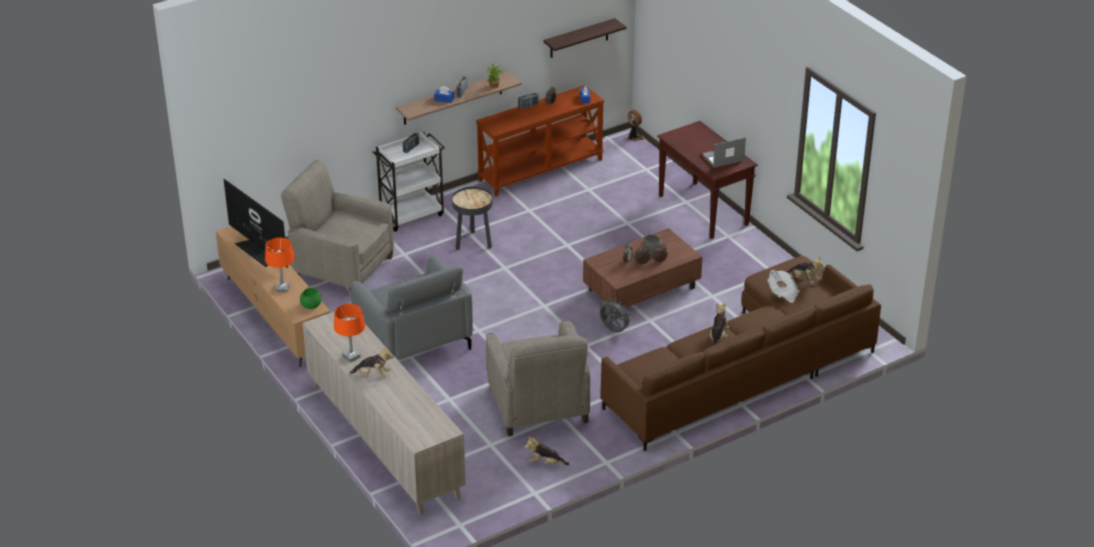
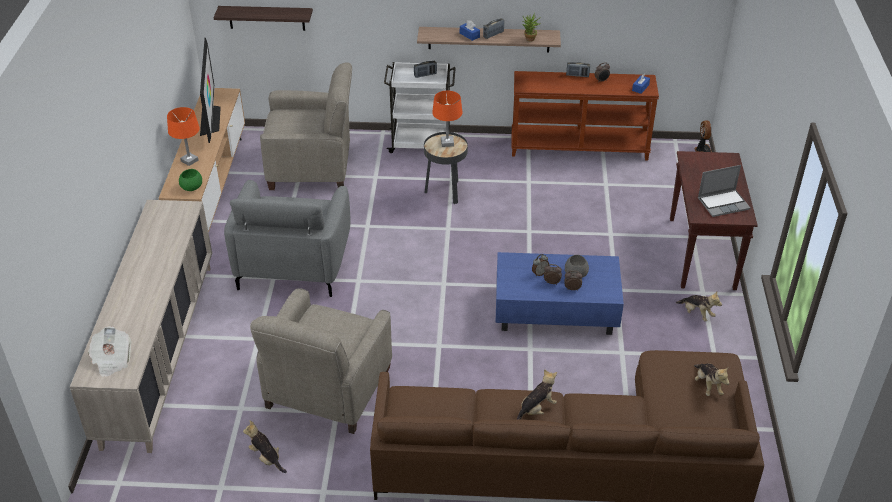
camera: 35 degrees right, 5 degrees up
(341, 267) = (311, 167): beige armchair -> beige armchair turned 120 degrees clockwise
(351, 357) = (143, 253): orange table lamp -> orange table lamp (447, 143)
(373, 375) = (137, 281): plush toy -> plush toy (697, 314)
(579, 38) = (655, 20): shelf -> shelf (266, 18)
(613, 331) = (482, 343): grey fan -> none
(640, 289) = (554, 310): brown coffee table -> blue coffee table
(723, 158) = (723, 203): laptop -> laptop turned 150 degrees clockwise
(783, 293) = (665, 390): newspaper -> newspaper (112, 360)

